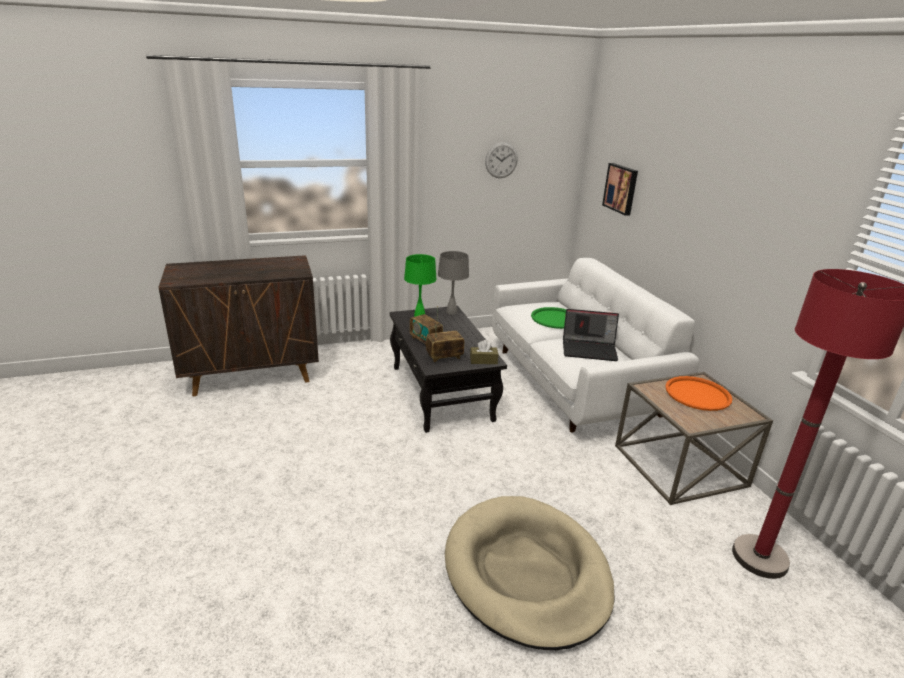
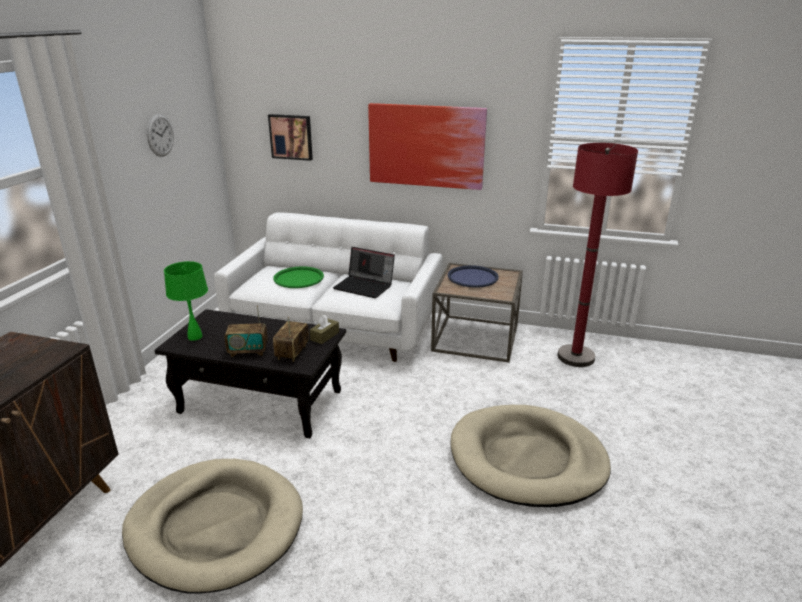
camera: 55 degrees left, 0 degrees up
(307, 434) = (215, 527): none -> beige dog bed
(451, 312) = (214, 317): grey table lamp -> none
(590, 349) = (365, 286): laptop -> laptop turned 75 degrees clockwise
(697, 394) = (472, 277): orange tray -> blue tray
(719, 228) = (426, 146): none -> picture

